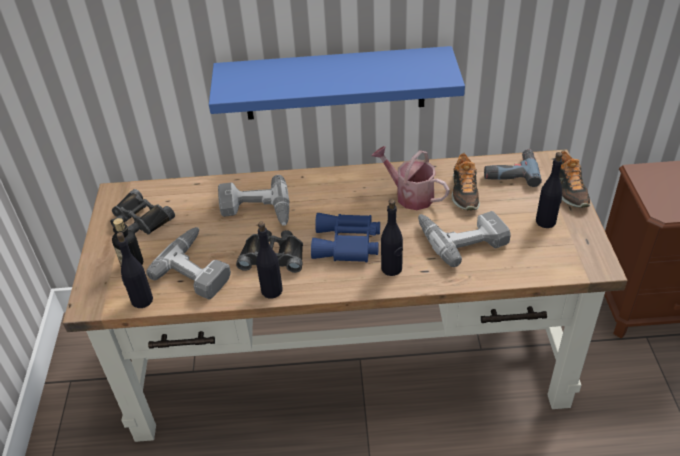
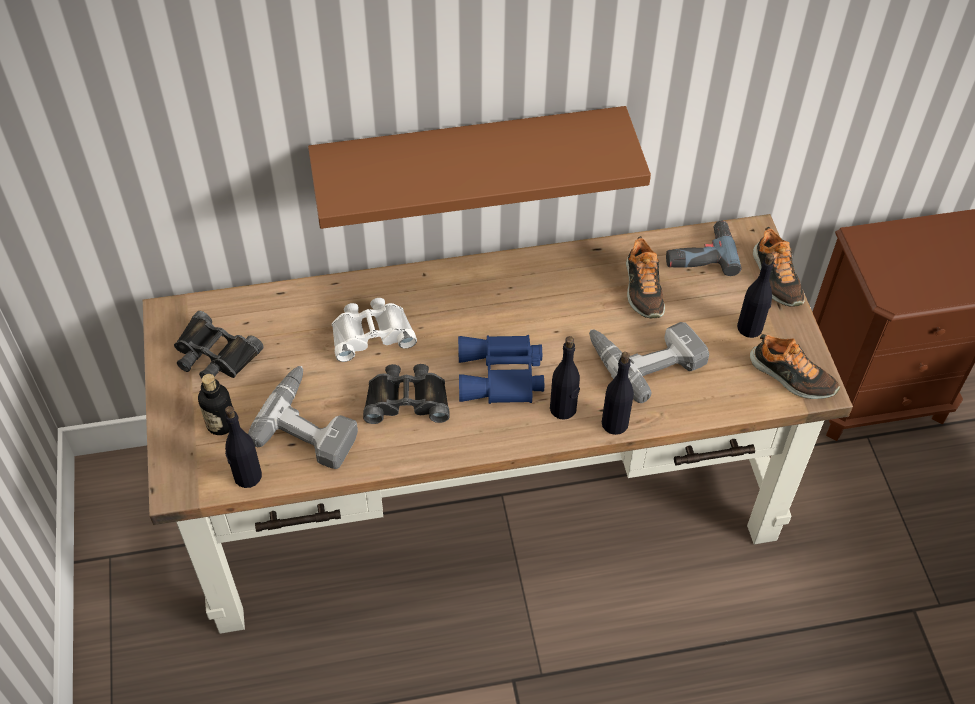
camera: 10 degrees left, 10 degrees up
(256, 211) = (371, 333): power drill -> white binoculars
(272, 290) = (415, 450): black bottle -> black bottle (614, 423)
(334, 84) = (469, 158): blue shelf -> brown shelf
(410, 195) = (572, 296): watering can -> none
(577, 256) = (791, 377): none -> shoe

